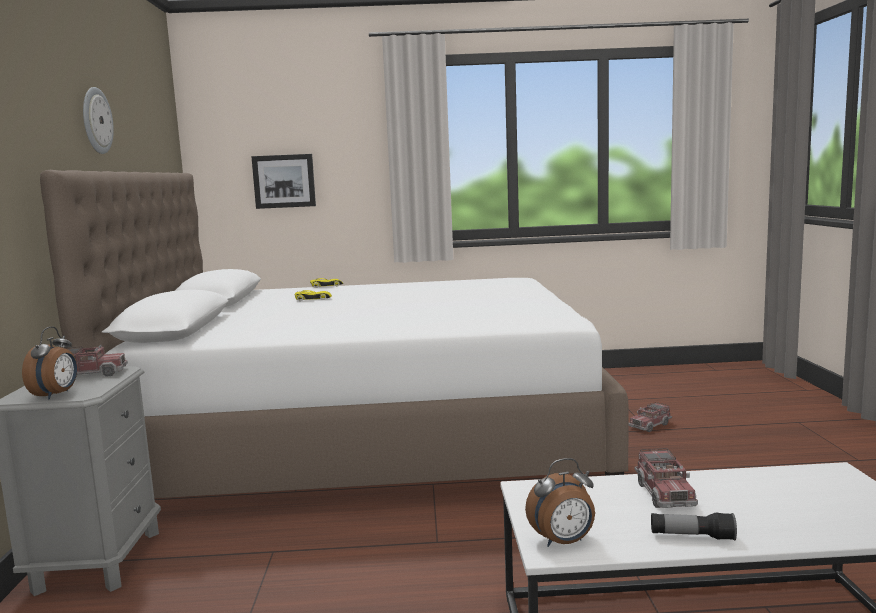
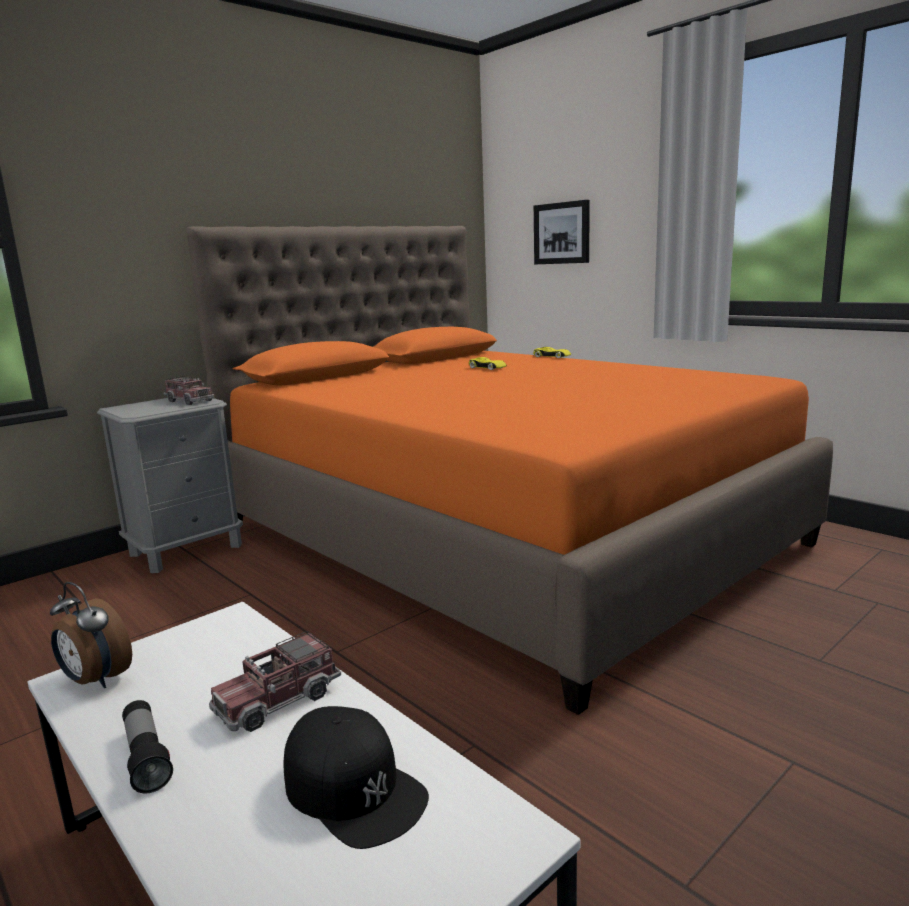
camera: 50 degrees right, 5 degrees up
(56, 395) = (130, 410): alarm clock -> none
(96, 121) = (312, 179): wall clock -> none
(369, 439) = (500, 533): white bed -> orange bed
(650, 425) = (838, 655): toy truck -> none
(775, 492) = (354, 788): none -> black cap

